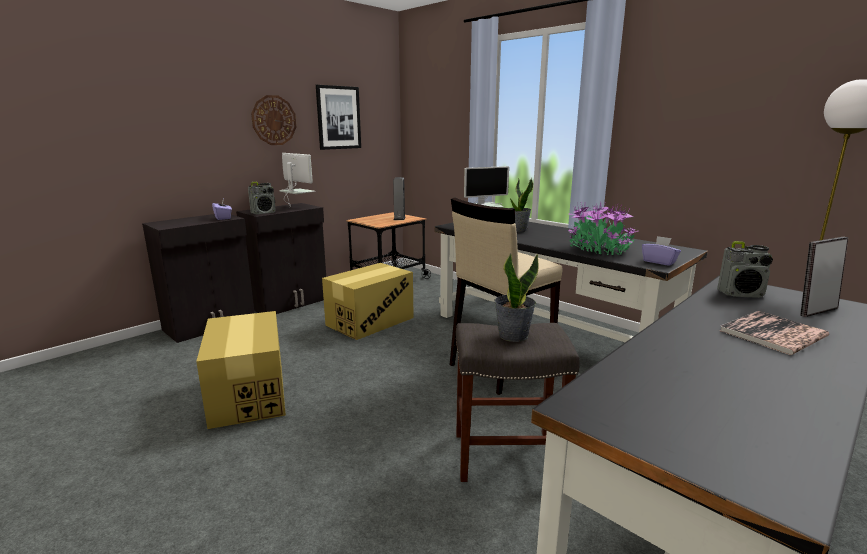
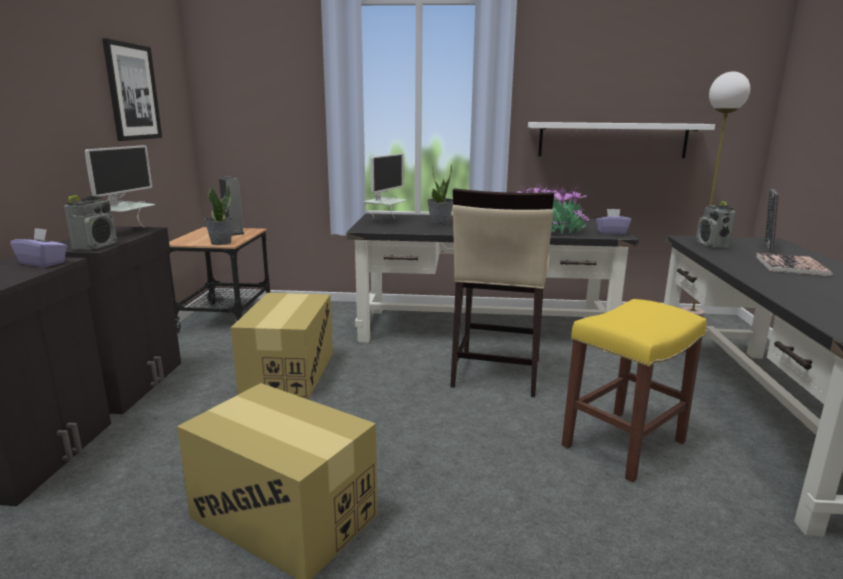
camera: 40 degrees left, 0 degrees up
(274, 120) = (58, 93): wall clock -> none
(297, 207) = (126, 232): monitor -> monitor turned 105 degrees clockwise
(508, 455) = (623, 443): grey stool -> yellow stool
(512, 335) = (641, 316): potted plant -> potted plant (220, 243)
(728, 162) = (612, 140): none -> white shelf
(741, 294) = (712, 245): radio -> radio turned 120 degrees clockwise

